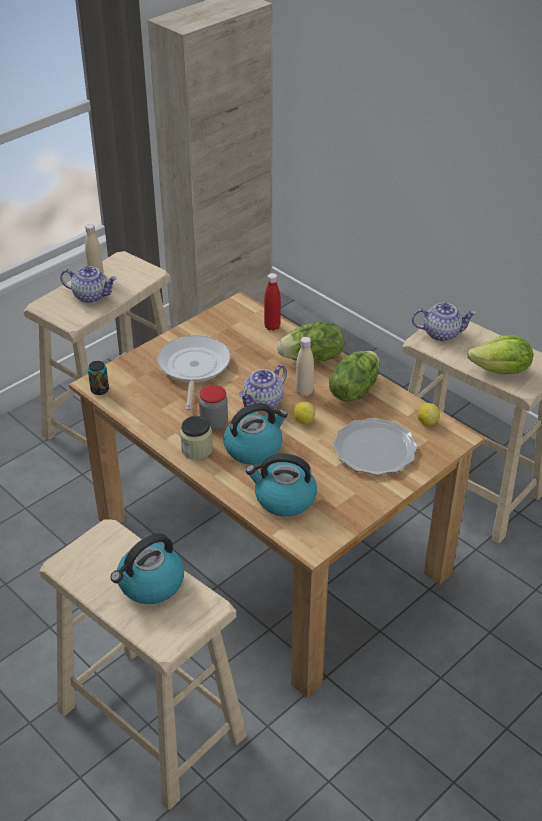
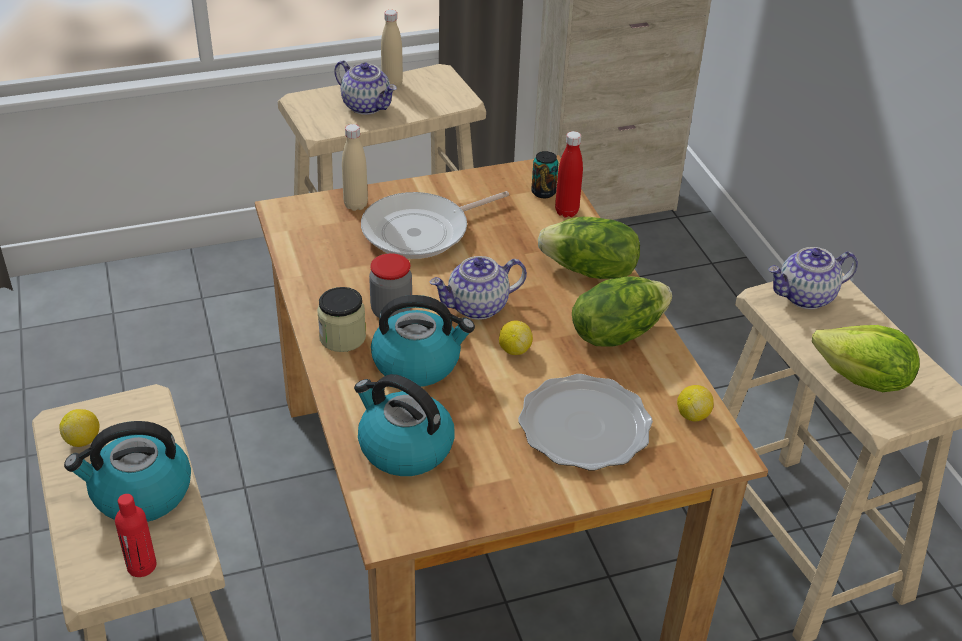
camera: 25 degrees right, 0 degrees up
(87, 568) = (83, 440): none -> lemon
(99, 390) = (285, 220): can -> can (543, 192)
(187, 622) = (141, 566): none -> red bottle
(193, 368) = (421, 231): frying pan -> frying pan turned 150 degrees counterclockwise
(304, 392) = (544, 311): beige bottle -> beige bottle (355, 205)
(441, 333) = (805, 297): teapot -> teapot turned 135 degrees clockwise

